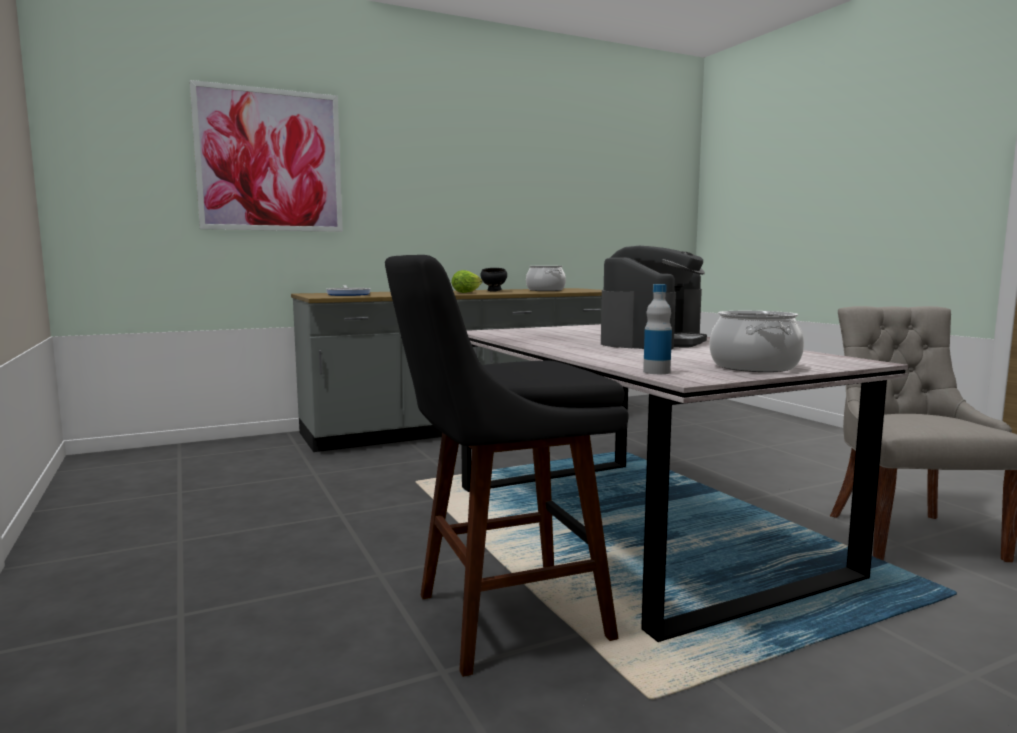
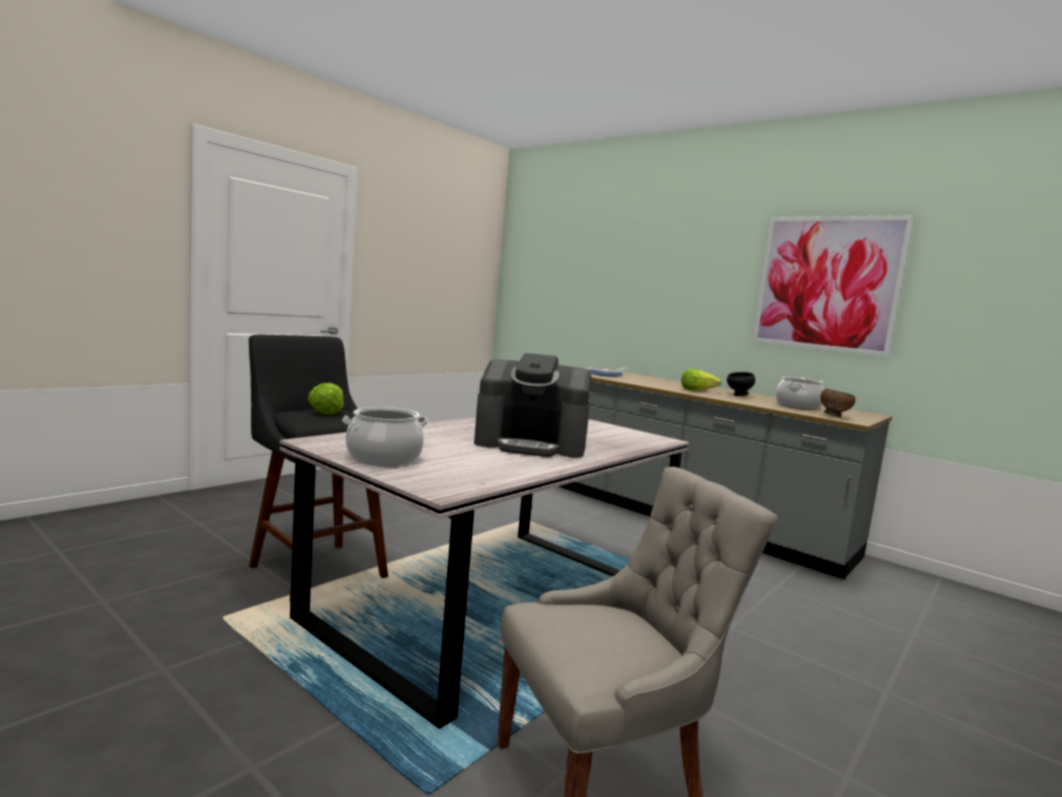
camera: 65 degrees right, 0 degrees up
(270, 160) = (608, 268): picture -> picture (827, 284)
(511, 366) = (326, 411): none -> lettuce
(592, 290) = (833, 417): none -> brown bowl
(656, 372) = (343, 437): bottle -> none

